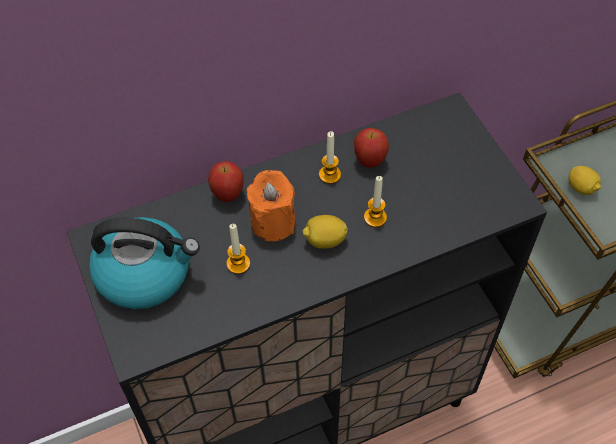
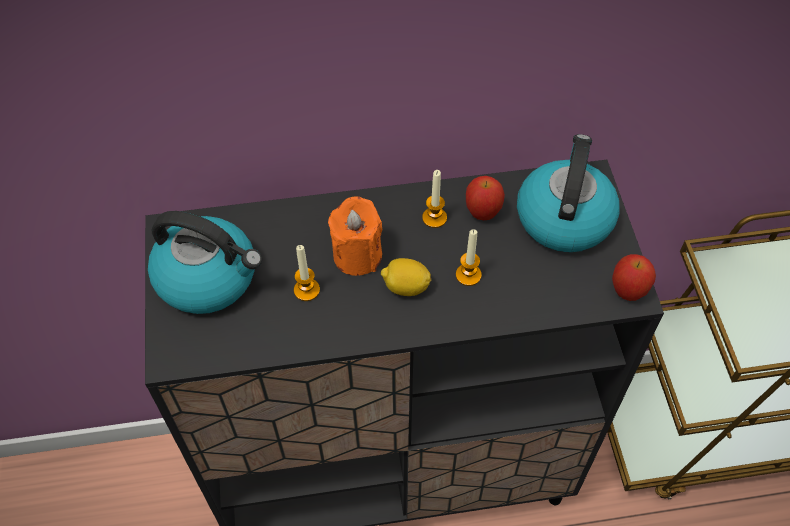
camera: 15 degrees right, 0 degrees up
(228, 195) = (320, 215): apple -> apple (627, 291)
(439, 149) = (563, 217): none -> kettle
(581, 188) = (737, 298): lemon -> none

